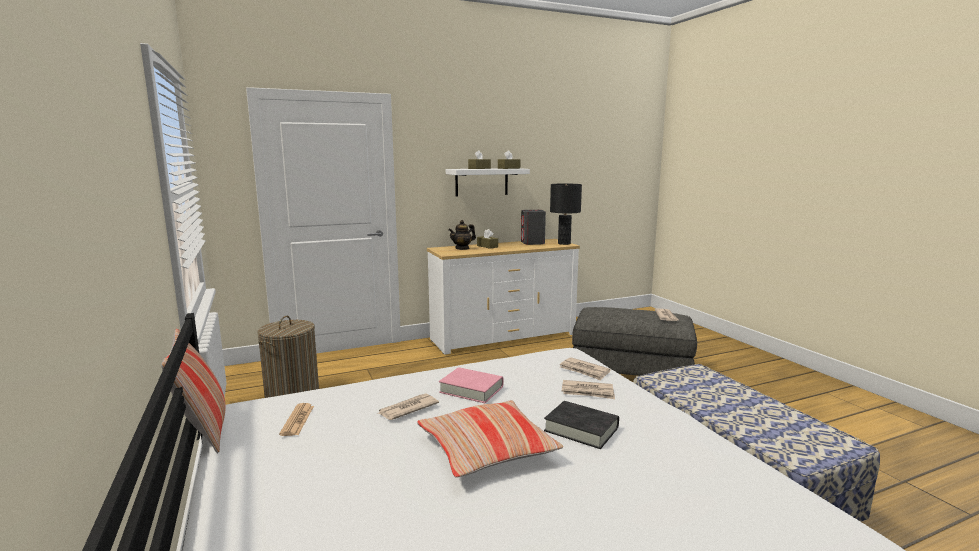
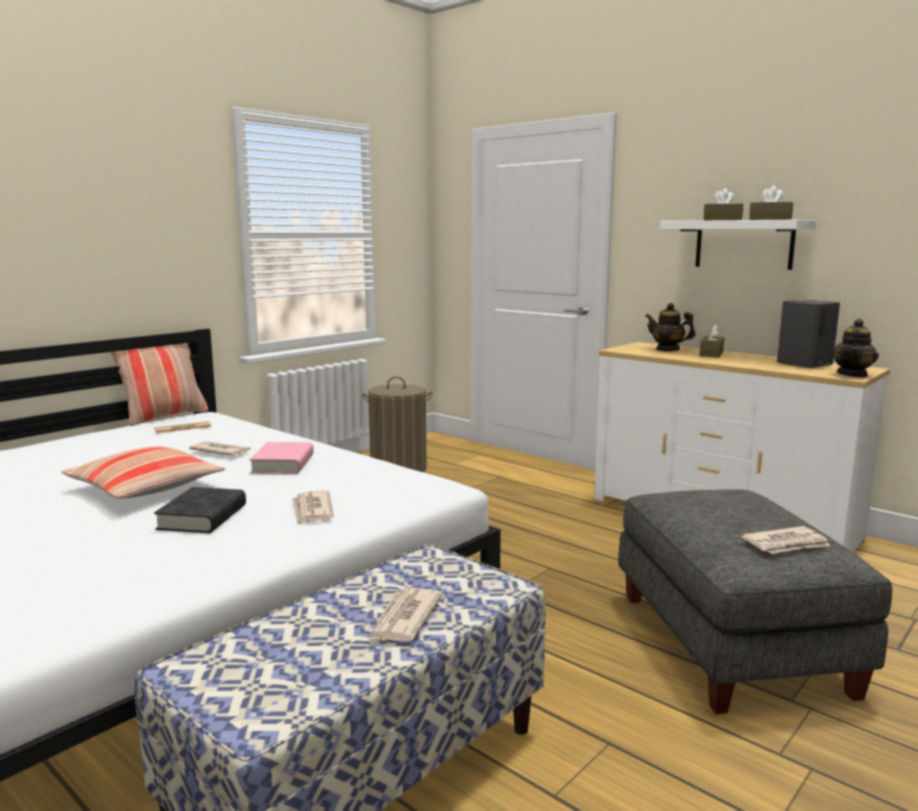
camera: 65 degrees right, 0 degrees up
(564, 243) = (852, 374): black table lamp -> teapot
(584, 371) = (382, 502): newspaper -> newspaper (404, 619)

